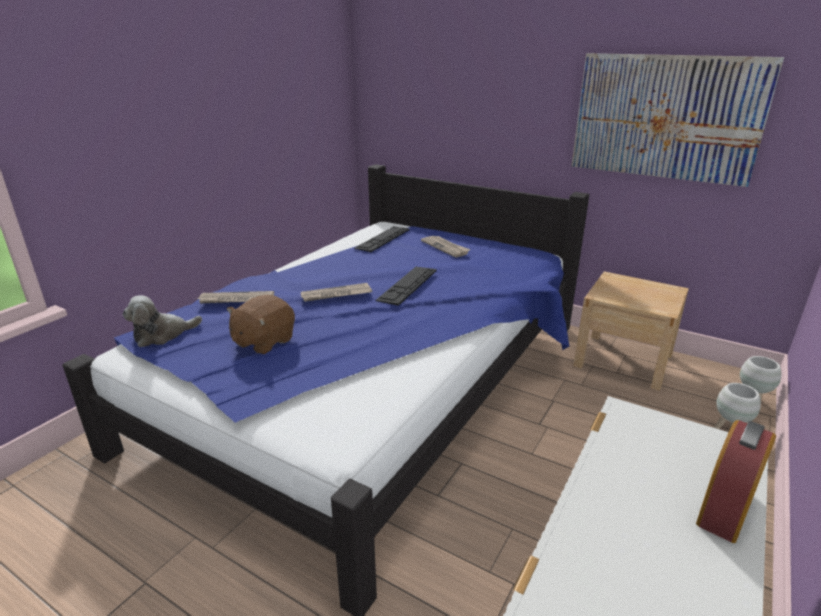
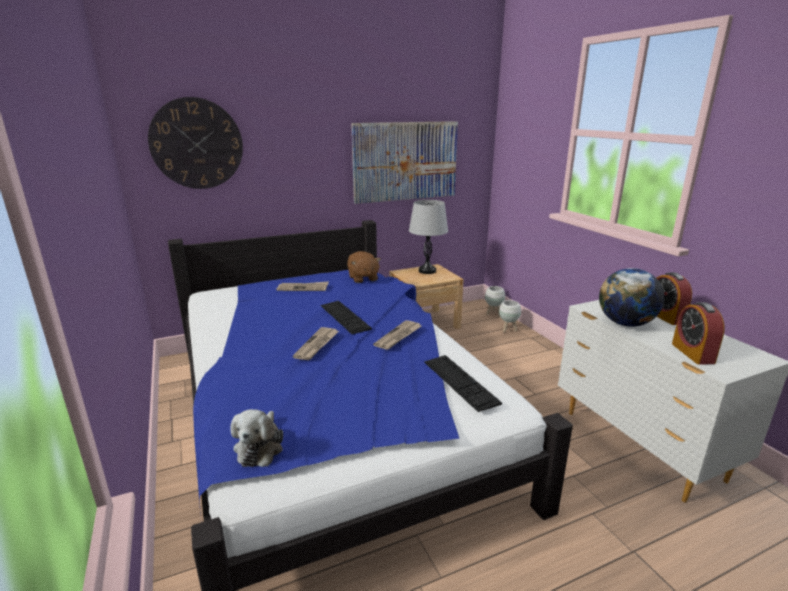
camera: 55 degrees left, 5 degrees down
(236, 300) = (252, 389): newspaper -> newspaper (398, 336)
(263, 342) = (349, 396): brown plush toy -> brown plush toy (363, 278)
(382, 238) = (244, 300): keyboard -> keyboard (460, 381)
(412, 70) = (197, 144): none -> wall clock
(587, 567) = (692, 353): none -> alarm clock
(615, 464) = (625, 323): none -> globe
(650, 289) = (427, 271): none -> grey table lamp

